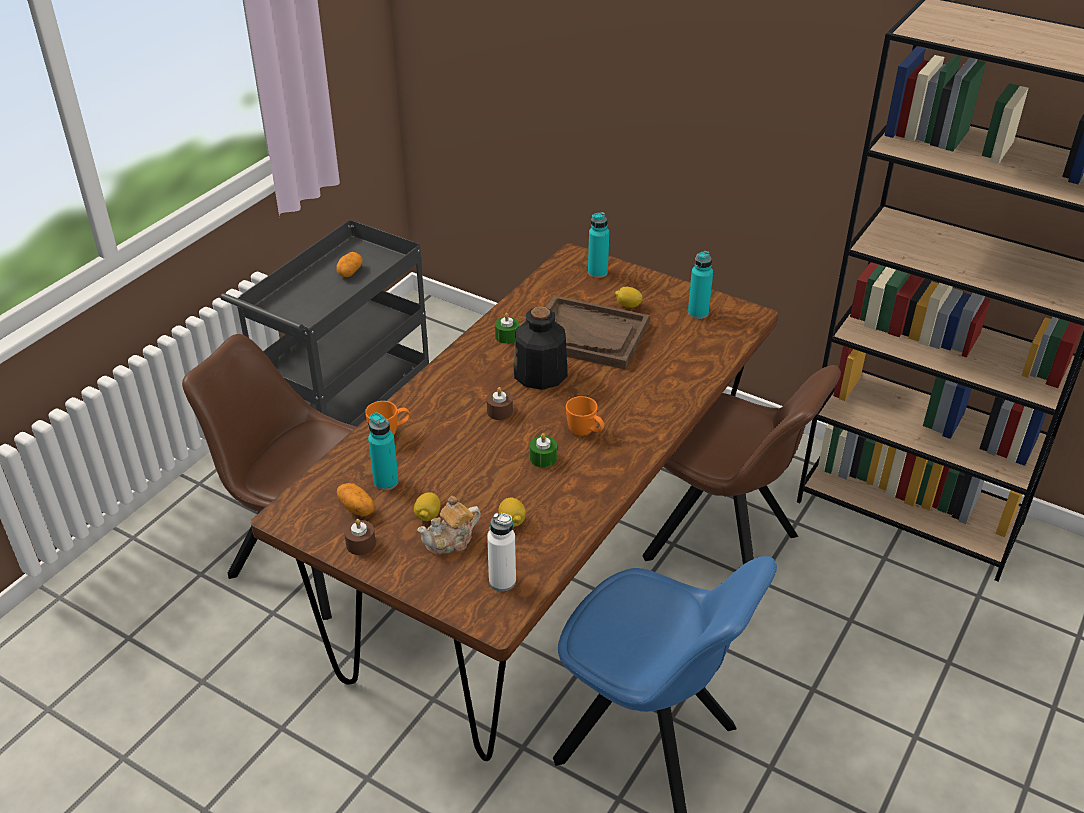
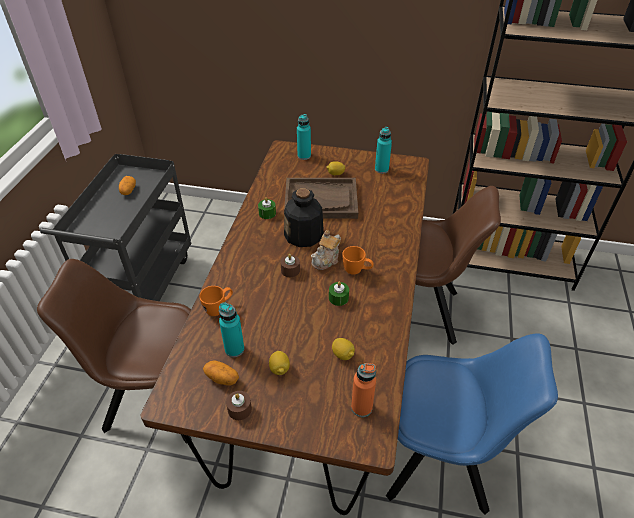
camera: 20 degrees left, 5 degrees up
(450, 541) = (307, 385): teapot -> teapot (326, 260)
(502, 581) = (361, 407): white bottle -> orange bottle

